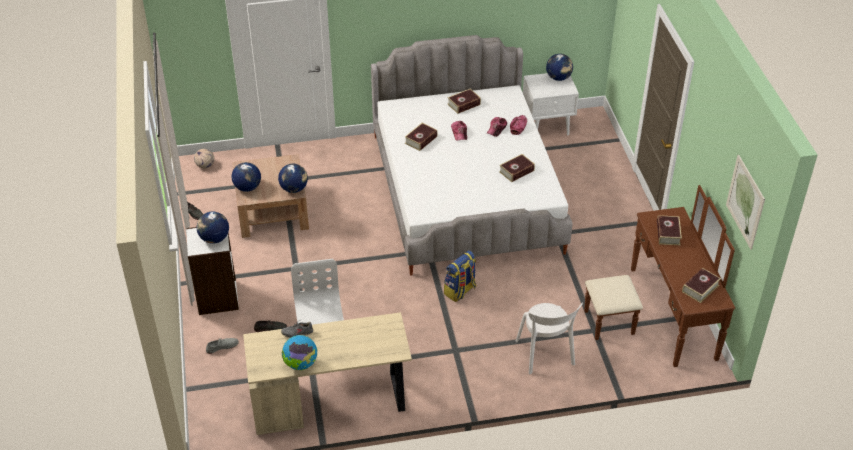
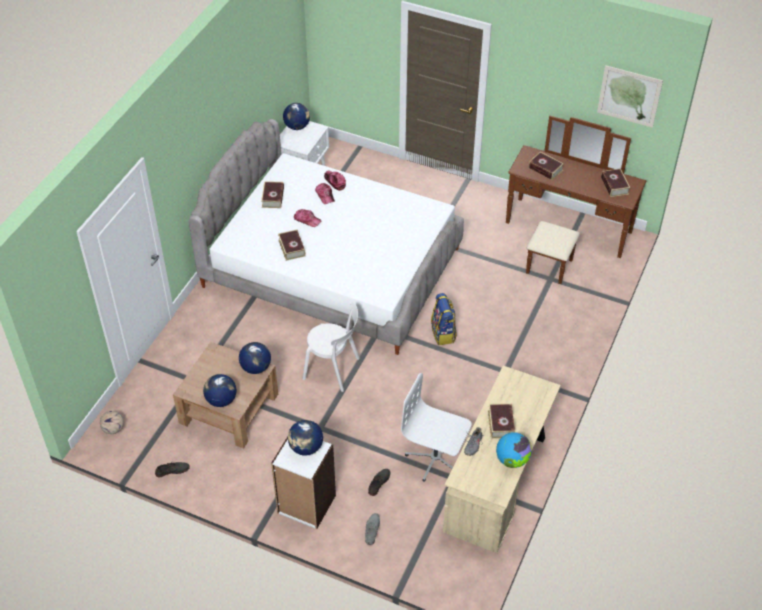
camera: 55 degrees left, 5 degrees up
(516, 171) = (388, 212): book -> book (501, 423)
(545, 354) = (553, 320): white chair -> white chair (334, 369)

